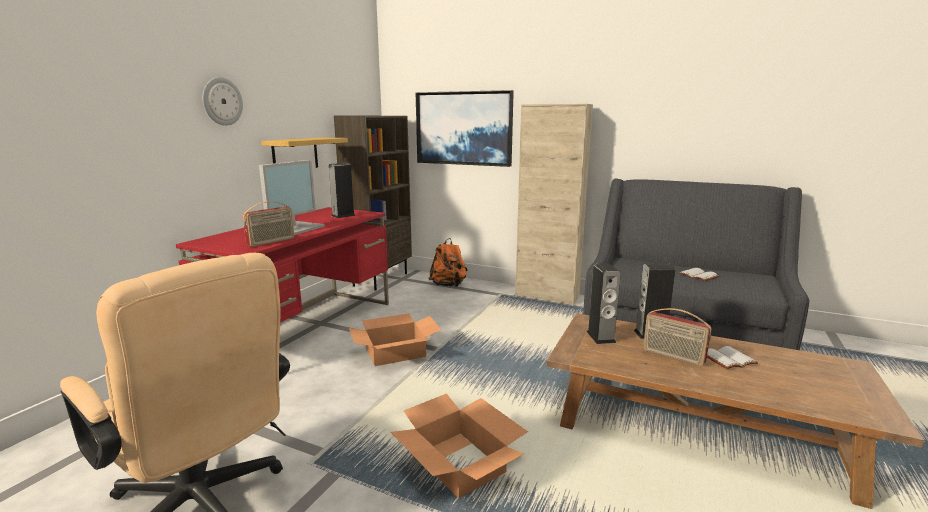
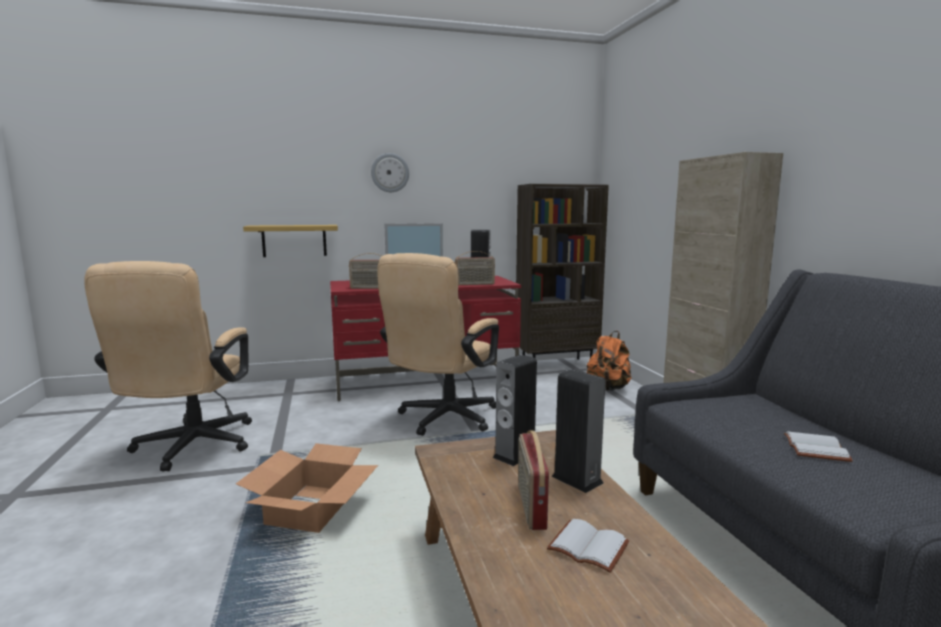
camera: 50 degrees right, 5 degrees down
(295, 154) = (464, 221): shelf -> shelf (294, 240)
(351, 219) = (475, 284): none -> radio
(395, 352) = (442, 420): cardboard box -> beige office chair
(464, 128) = (656, 197): picture -> none

